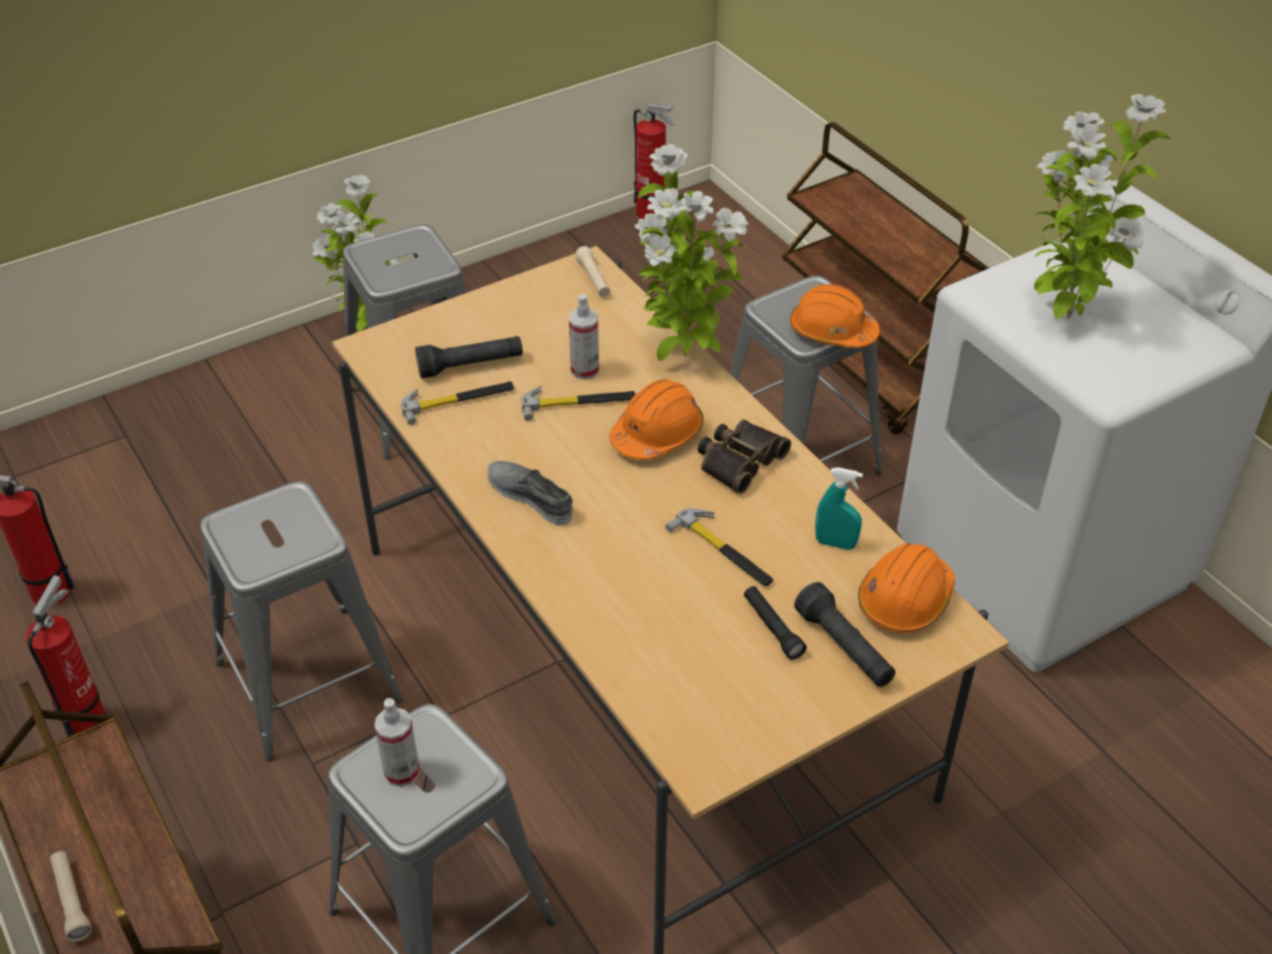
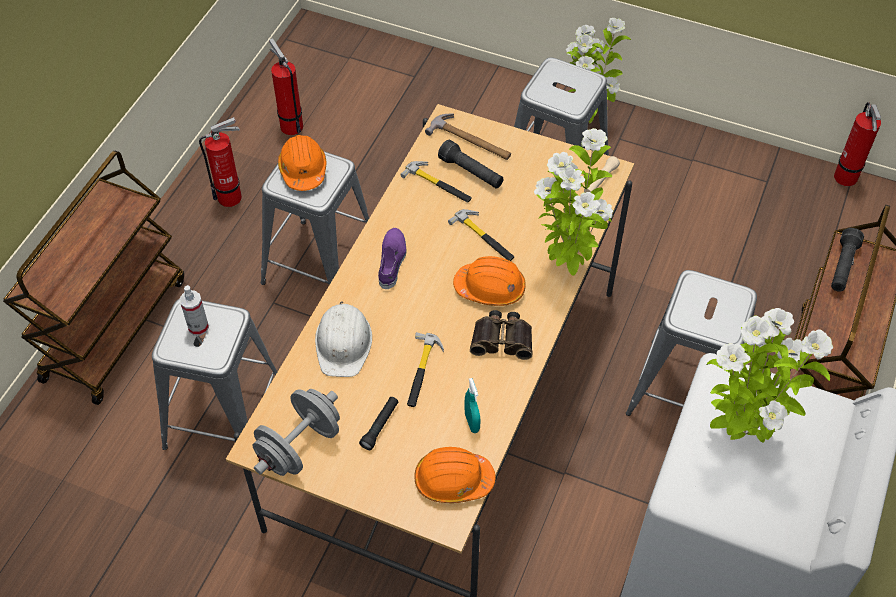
camera: 55 degrees right, 10 degrees up
(71, 900) = (54, 255): beige flashlight -> none
(423, 343) = (471, 141): none -> hammer
(531, 496) = (392, 261): grey shoe -> purple shoe
(585, 370) = (515, 224): spray bottle -> none
(614, 601) = (344, 343): none -> white hard hat
(738, 723) = (299, 446): none -> grey dumbbell
(832, 332) = (702, 328): orange hard hat -> orange hard hat (303, 170)
(844, 648) = (391, 468): black flashlight -> black flashlight (842, 267)

